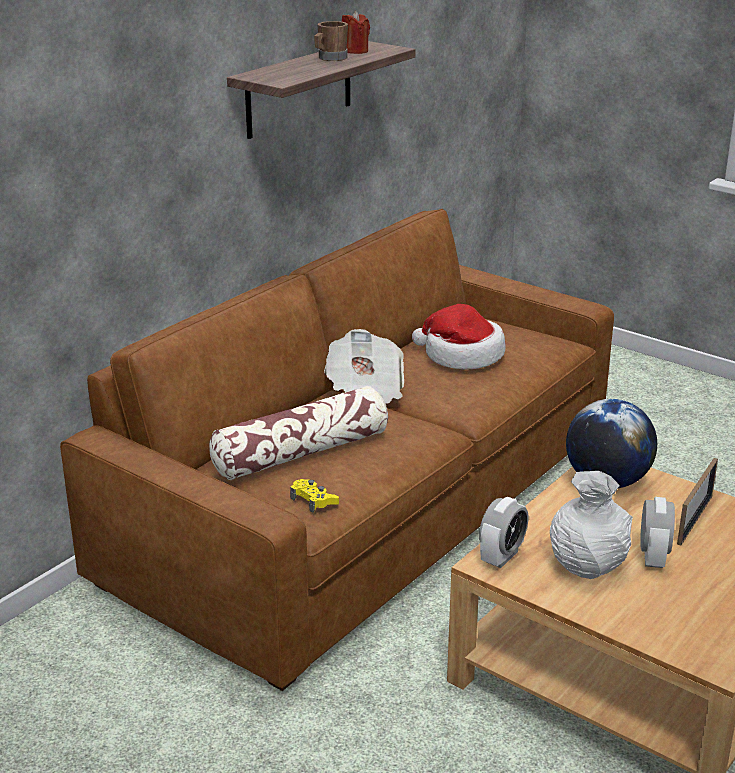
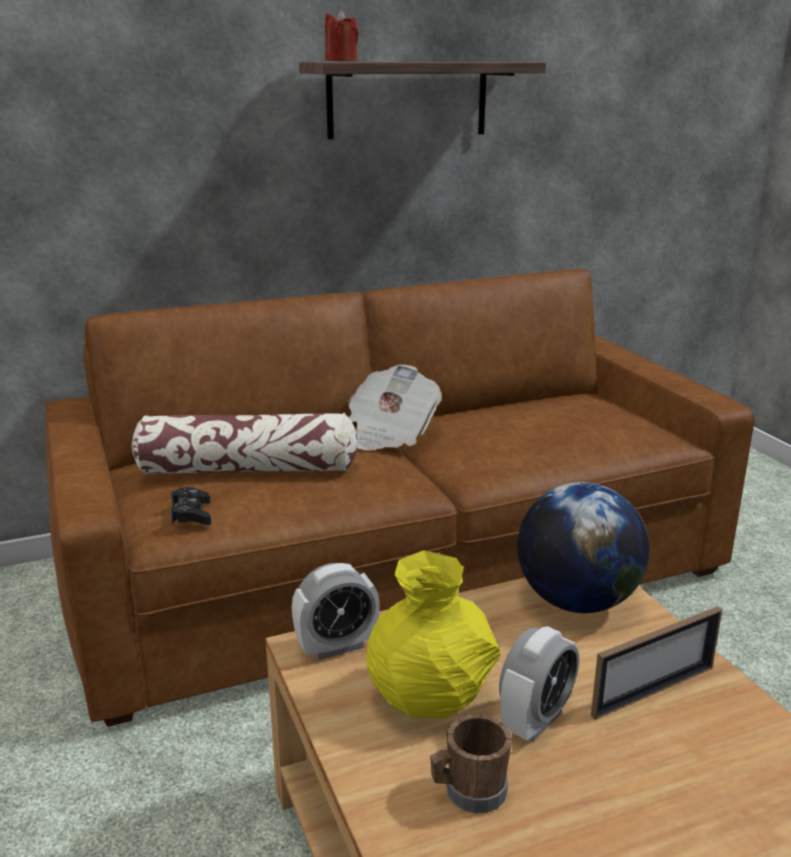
camera: 30 degrees right, 5 degrees down
(314, 500) = (191, 514): yellow game controller -> black game controller
(330, 58) = (435, 61): brown mug -> brown mug (469, 792)
(355, 51) = (475, 61): red candle -> red candle (341, 61)
(461, 355) = (531, 423): hat -> none
(586, 564) = (431, 696): white vase -> yellow vase

